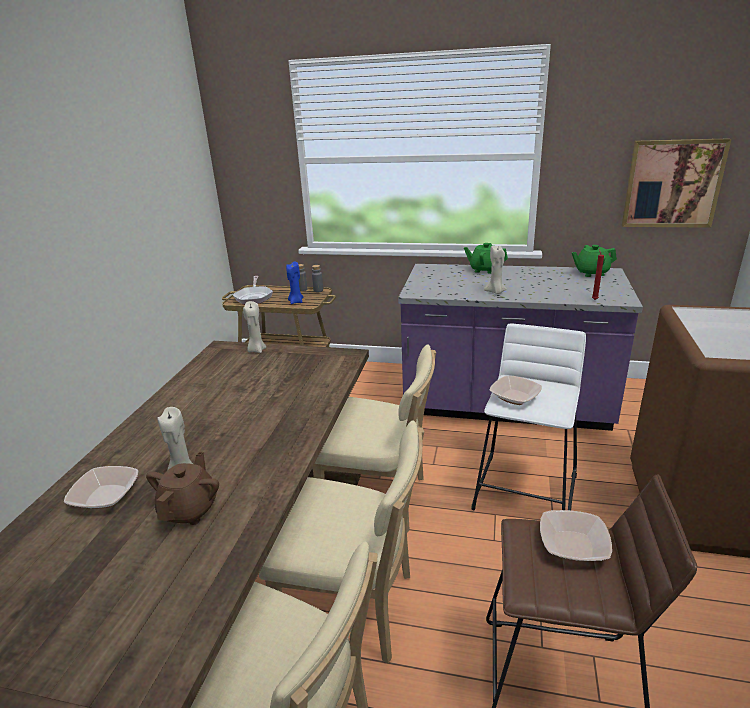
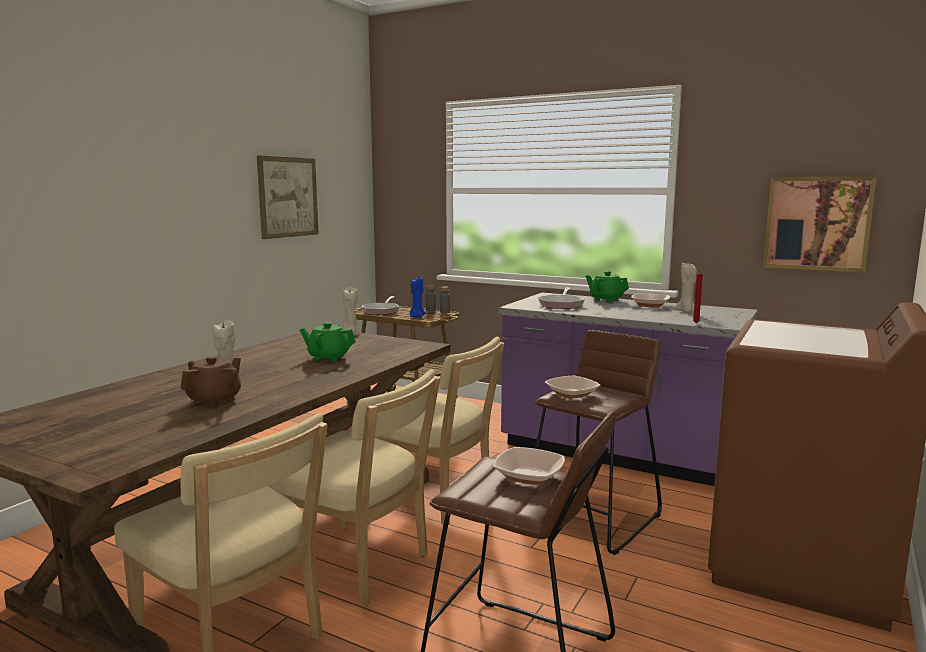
camera: 15 degrees right, 15 degrees down
(106, 496) = (160, 387): bowl -> bowl (650, 305)
(137, 193) = (288, 197): none -> picture
(452, 284) = (561, 305): none -> frying pan
(495, 292) = (598, 311): beige candle -> beige candle (686, 311)
(526, 491) = (593, 518): white stool -> brown stool
(591, 273) = (717, 309): green teapot -> green teapot (328, 357)

